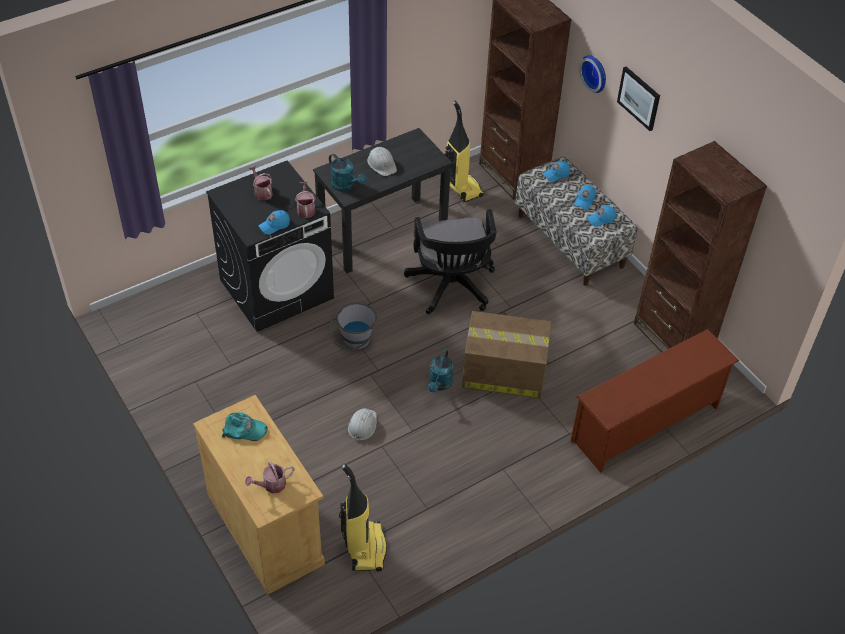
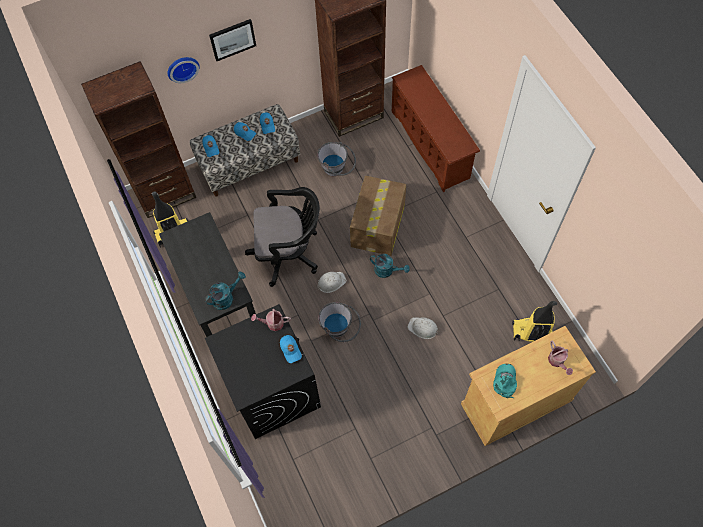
camera: 80 degrees left, 15 degrees up
(262, 192) = (245, 360): watering can -> none
(382, 164) = (202, 266): white hard hat -> white hard hat (331, 282)
(581, 325) = (337, 170): none -> grey bucket

